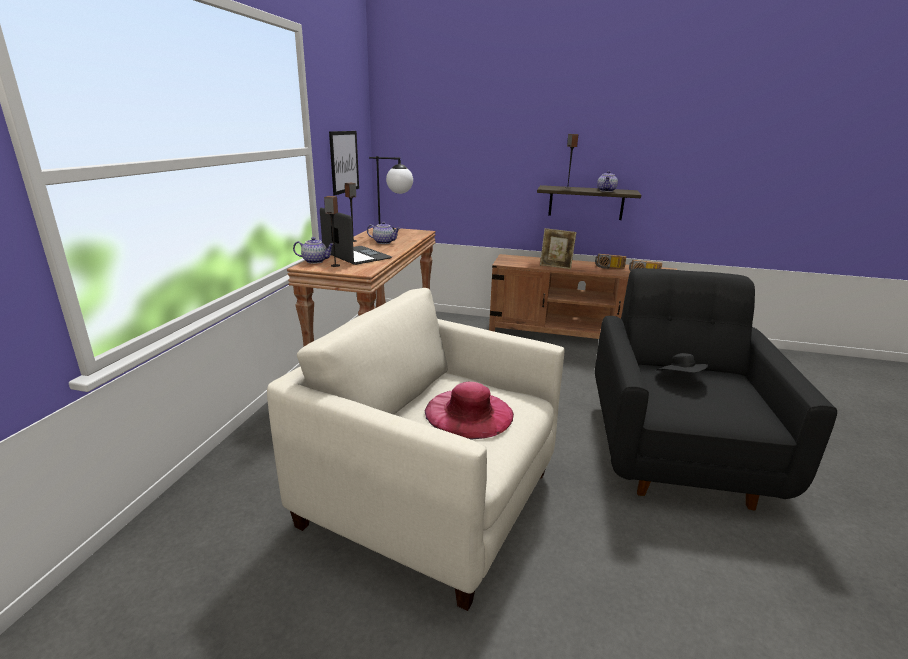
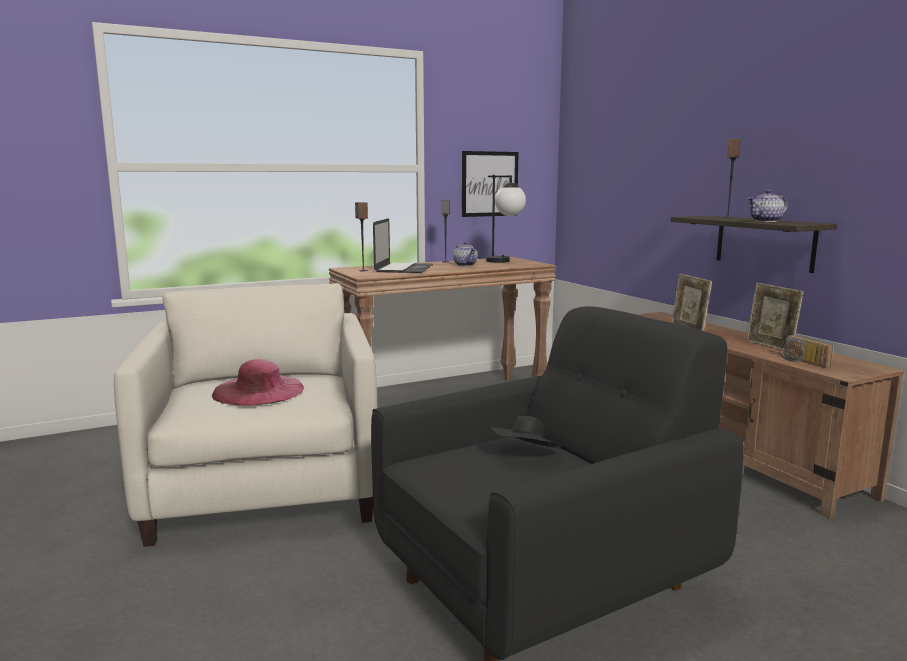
camera: 50 degrees right, 10 degrees down
(315, 261) = (362, 267): teapot -> none
(609, 267) = (770, 346): radio -> picture frame

